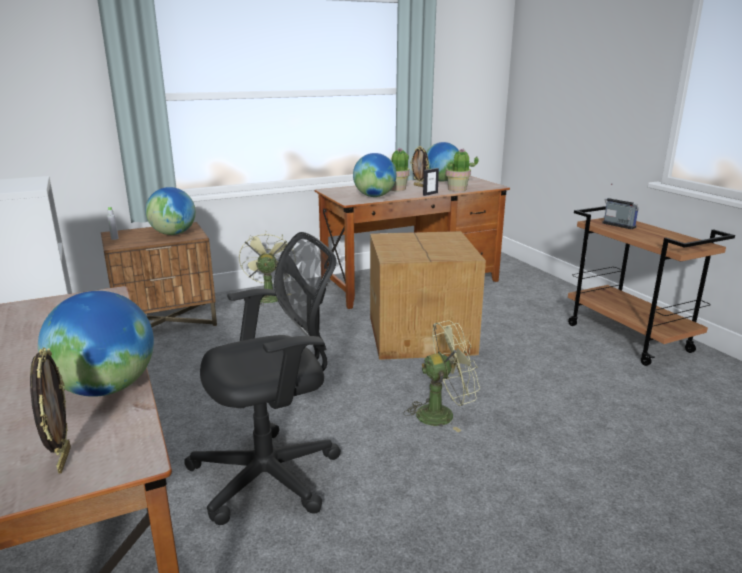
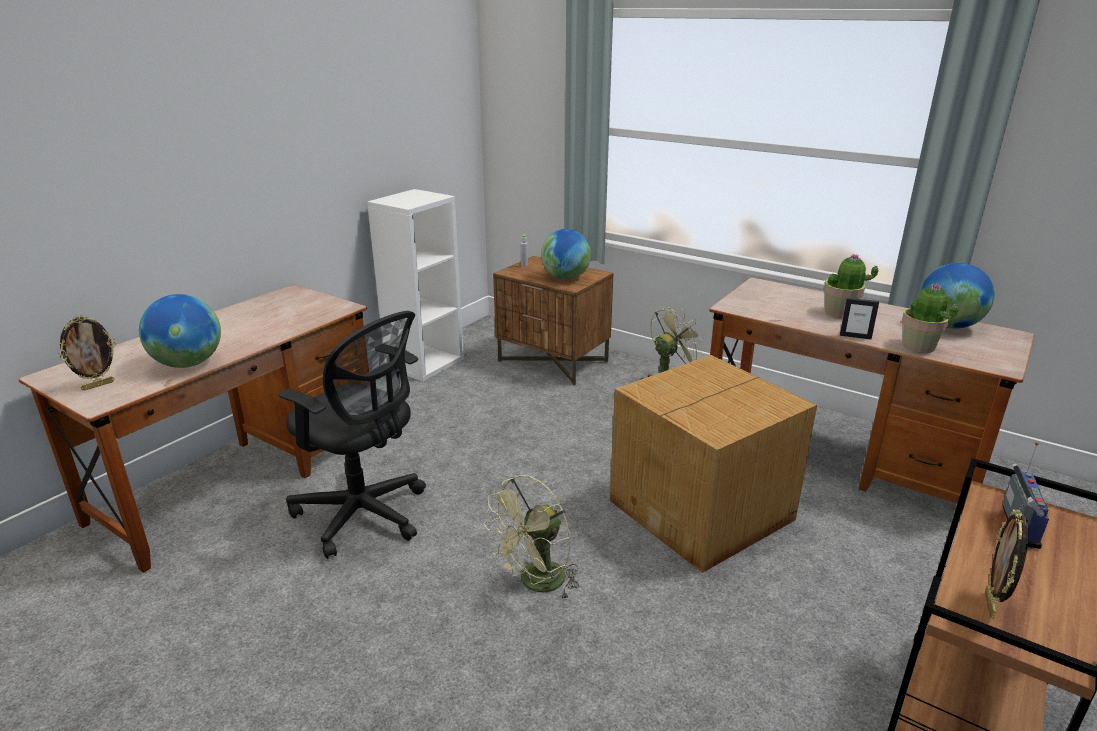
camera: 60 degrees right, 5 degrees up
(374, 196) = (777, 311): globe -> none
(419, 186) = (885, 320): picture frame -> picture frame (991, 605)
(442, 413) = (536, 584): green fan -> green fan turned 90 degrees clockwise

